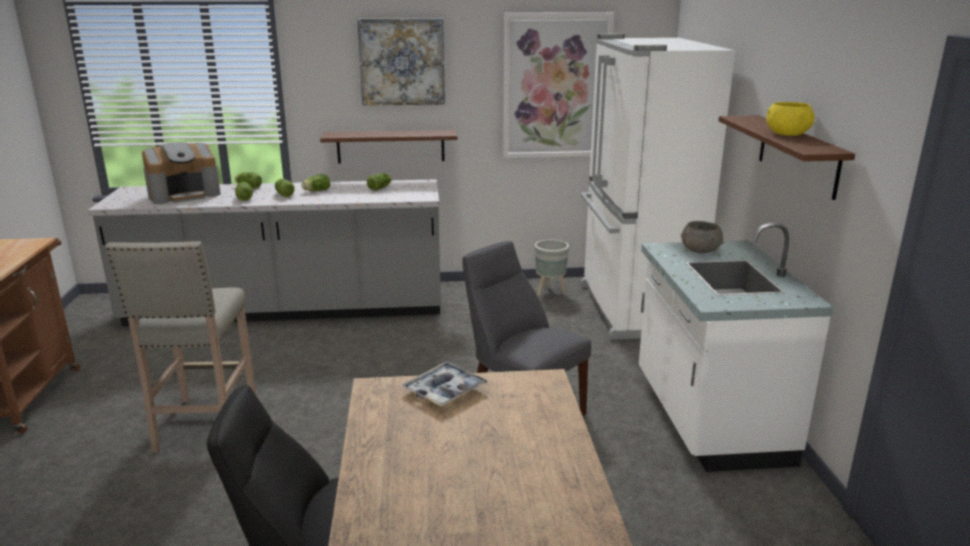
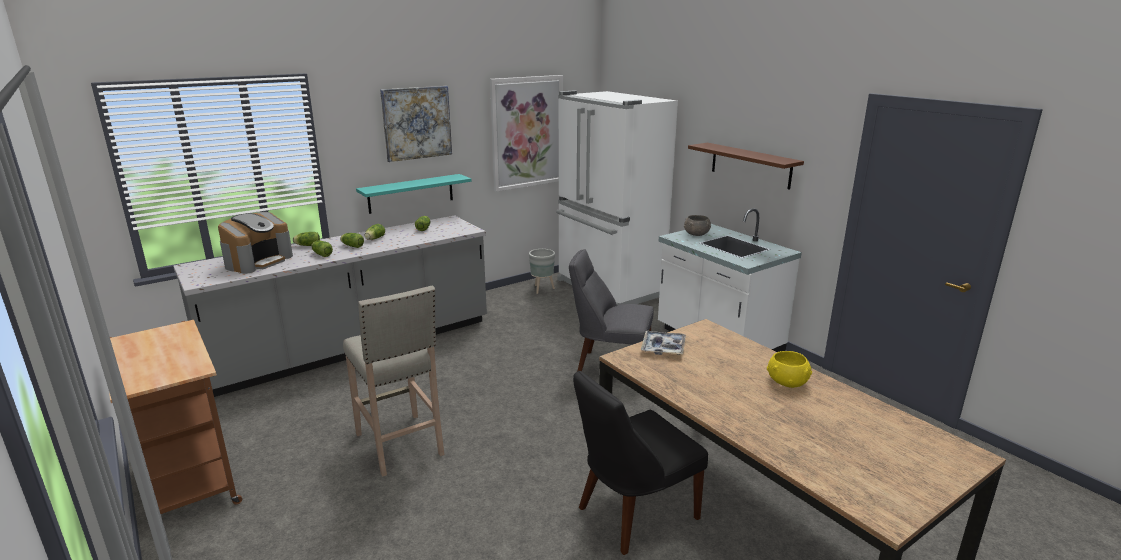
camera: 30 degrees left, 0 degrees up
(390, 146) = (411, 193): brown shelf -> turquoise shelf
(787, 134) = (749, 153): yellow bowl -> yellow bowl (787, 382)

